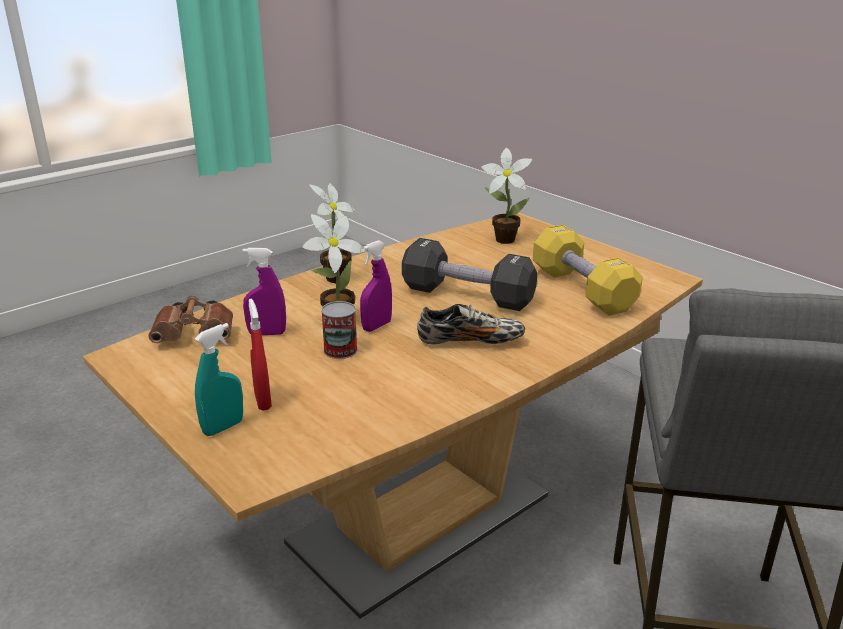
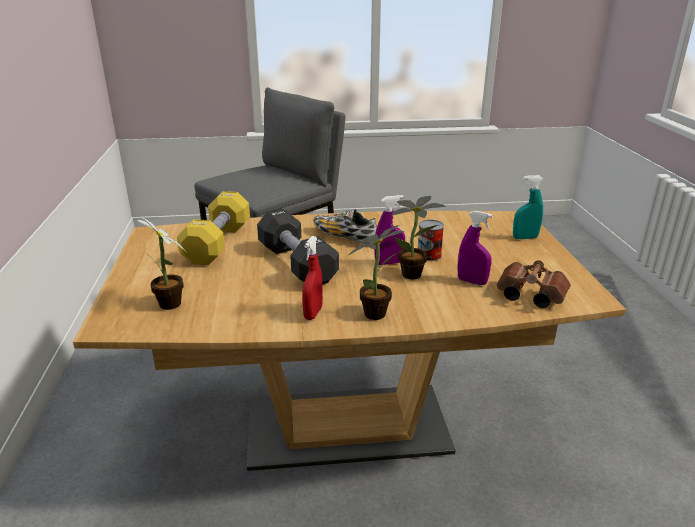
camera: 145 degrees left, 0 degrees up
(263, 400) = (497, 243): red spray bottle -> red spray bottle (313, 313)

